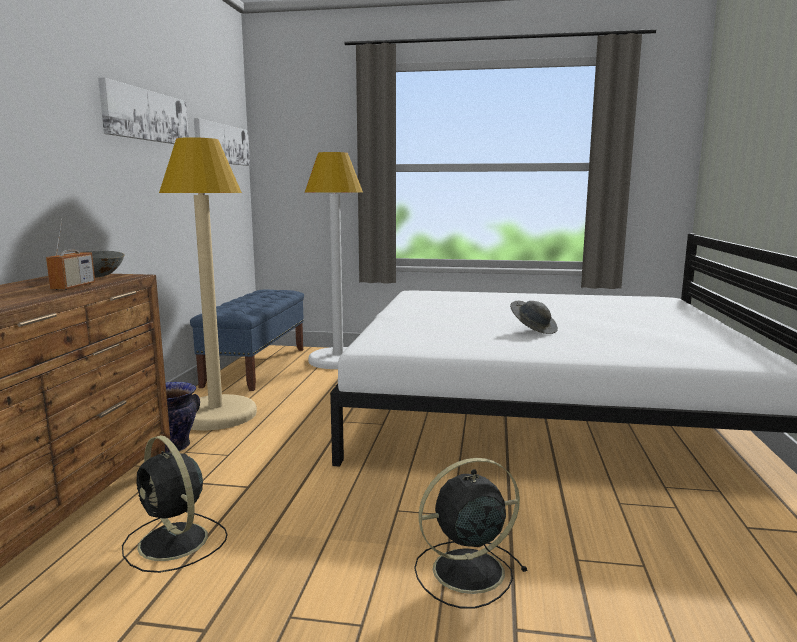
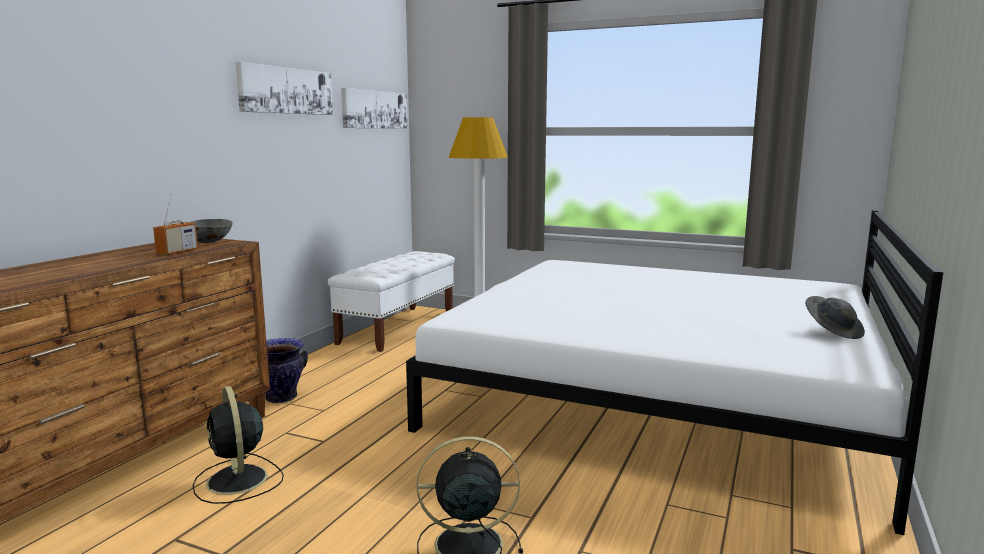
camera: 15 degrees right, 0 degrees up
(216, 414) = (335, 371): beige floor lamp -> none
(256, 366) = (398, 328): blue bench -> white bench
(533, 329) = (633, 312): grey hat -> grey hat (833, 331)

